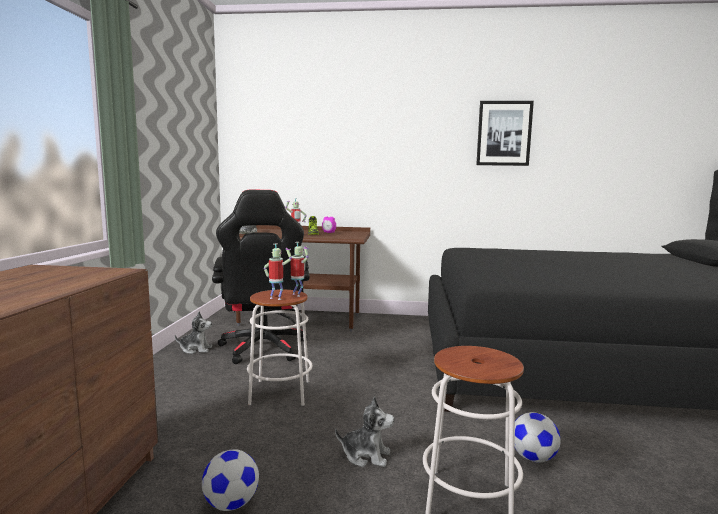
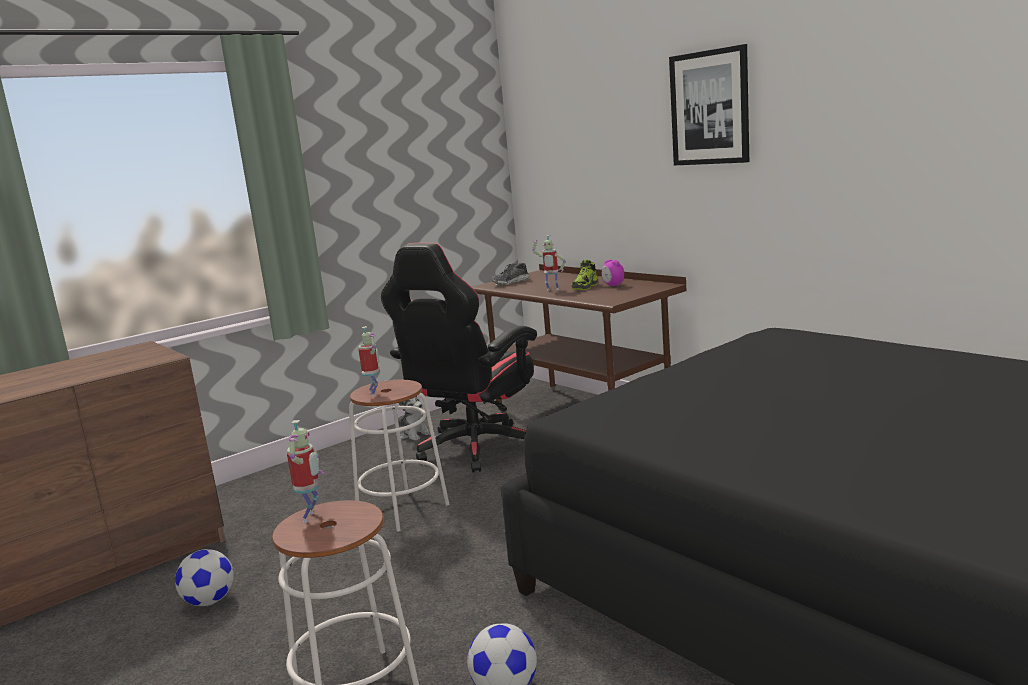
camera: 45 degrees right, 5 degrees up
(298, 295) = (404, 392): toy robot -> toy robot (312, 517)
(366, 455) = (358, 606): plush toy -> none
(504, 133) = (909, 91): picture -> picture (710, 108)

